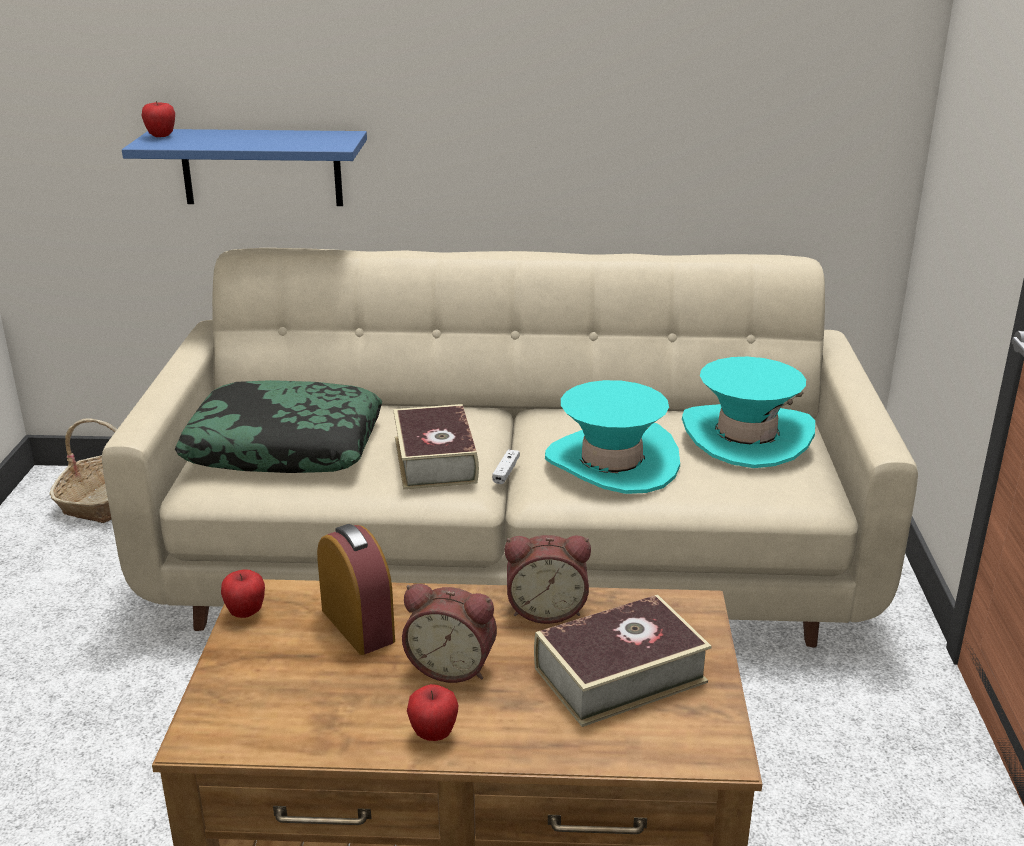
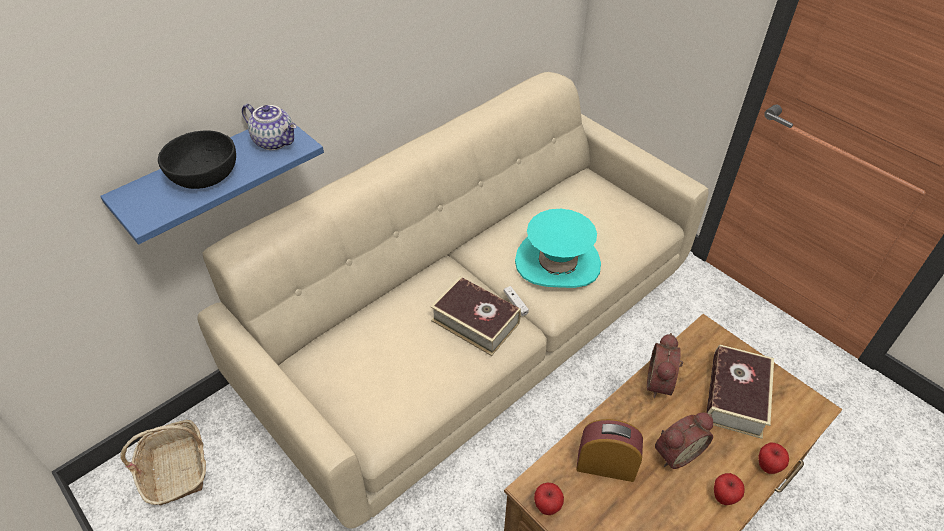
camera: 45 degrees left, 20 degrees up
(161, 136) = (136, 202): apple -> apple (768, 466)
(233, 138) = (203, 175): none -> black bowl
(284, 446) = (379, 373): pillow -> none
(323, 139) = (275, 141): none -> teapot
(546, 609) = (661, 383): alarm clock -> alarm clock turned 150 degrees clockwise
(746, 436) = (592, 203): turquoise hat -> none

